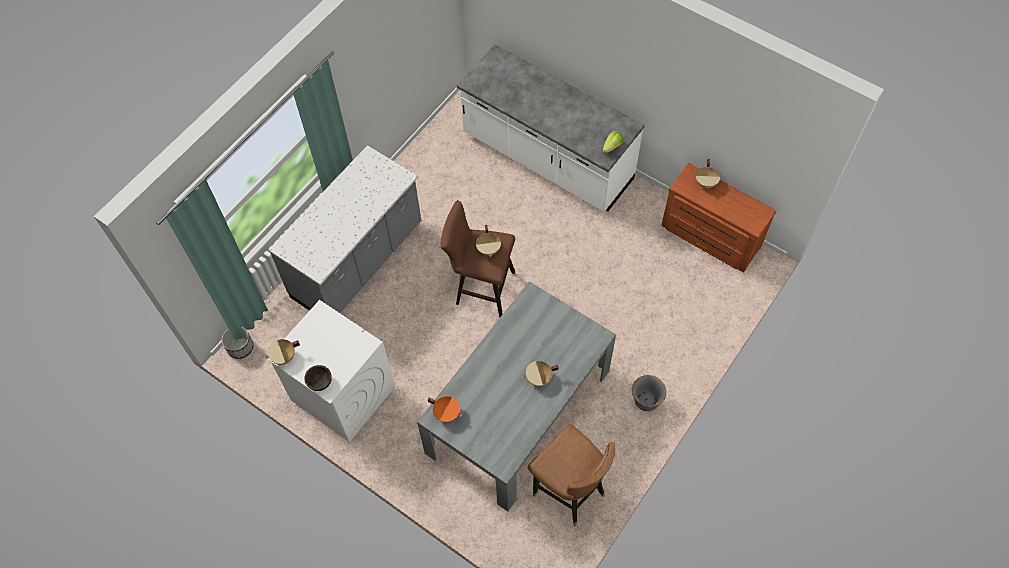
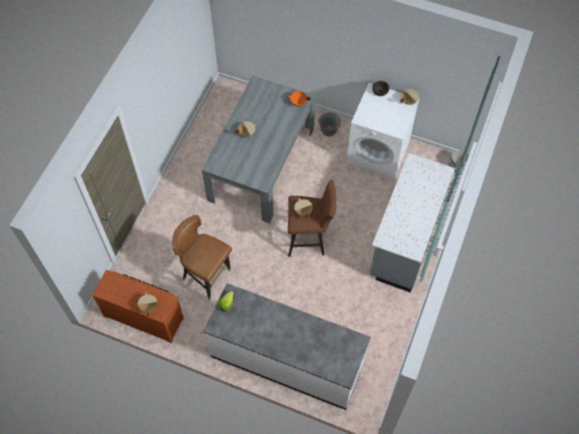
camera: 165 degrees right, 0 degrees up
(569, 492) = (220, 126): brown chair -> brown chair (207, 277)
(645, 401) = (179, 187): grey planter -> grey planter (328, 131)

